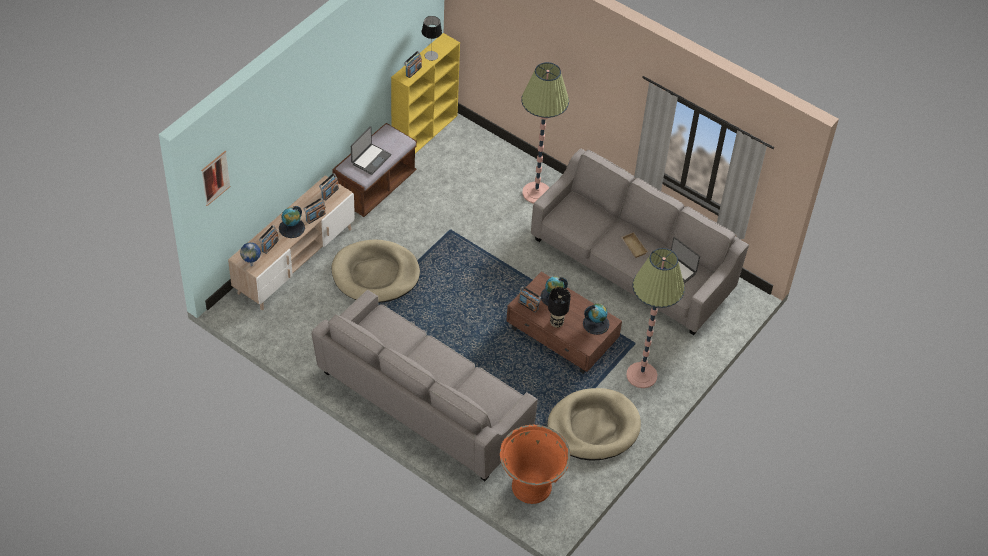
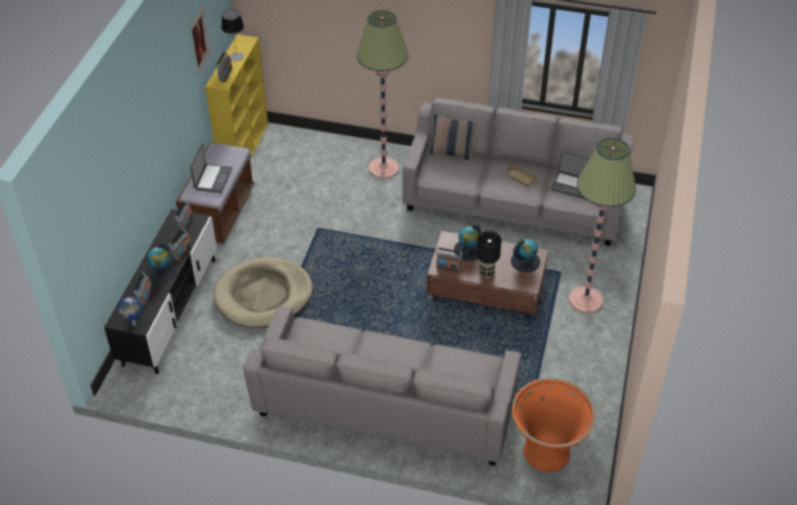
camera: 20 degrees left, 5 degrees down
(215, 178) = (70, 226): picture -> picture (200, 40)
(295, 260) = (170, 311): beige tv stand -> black tv stand
(588, 203) = (452, 153): none -> pillow
(593, 427) = (571, 367): beige dog bed -> none

